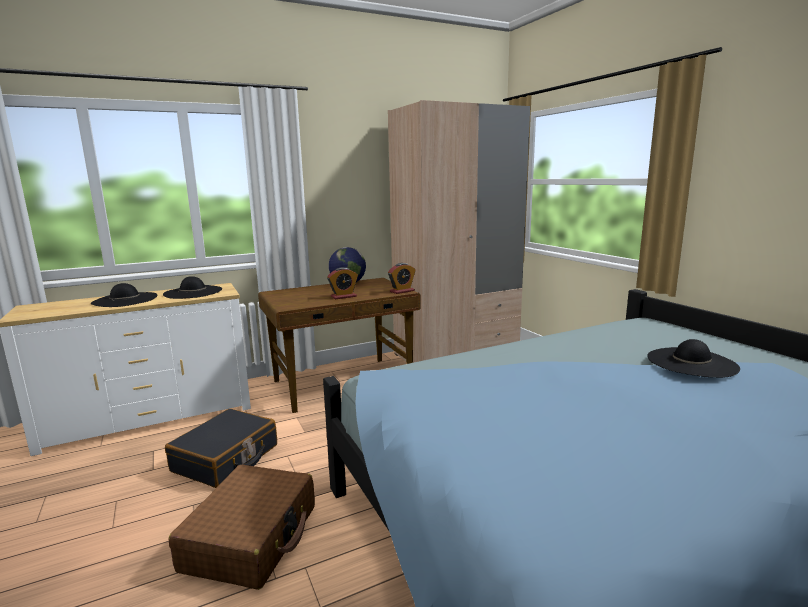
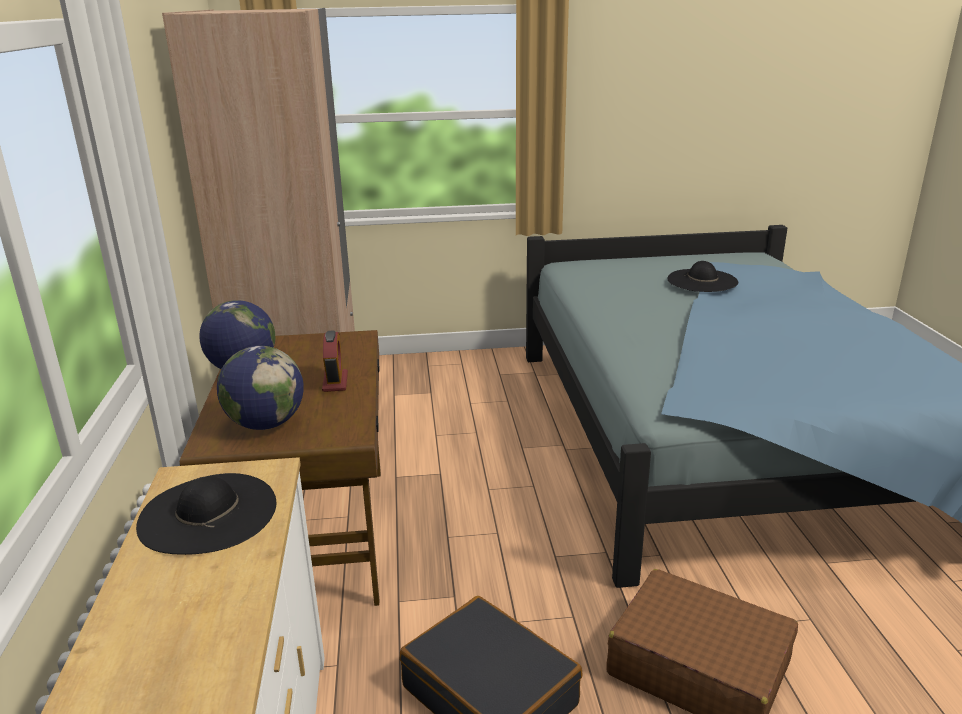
camera: 70 degrees left, 10 degrees up
(125, 299) = (174, 617): black hat -> none
(293, 295) = (266, 424): none -> globe
(402, 291) = (355, 338): alarm clock -> none

